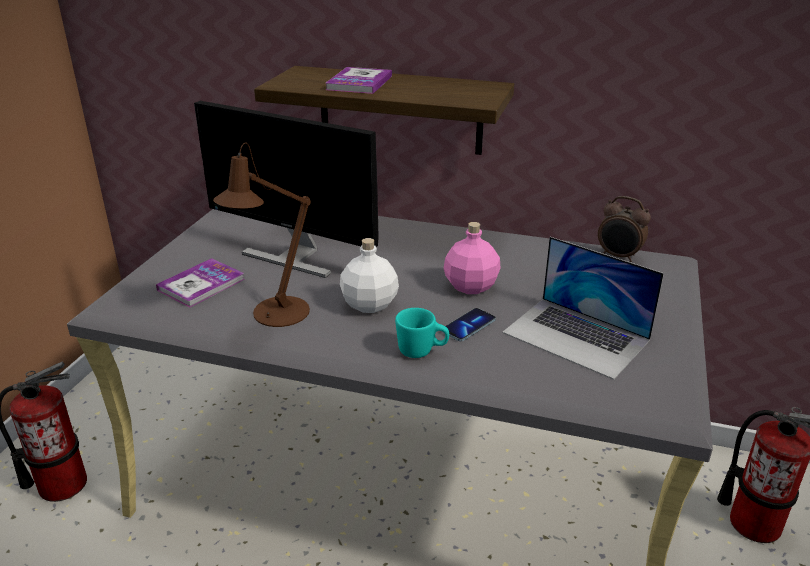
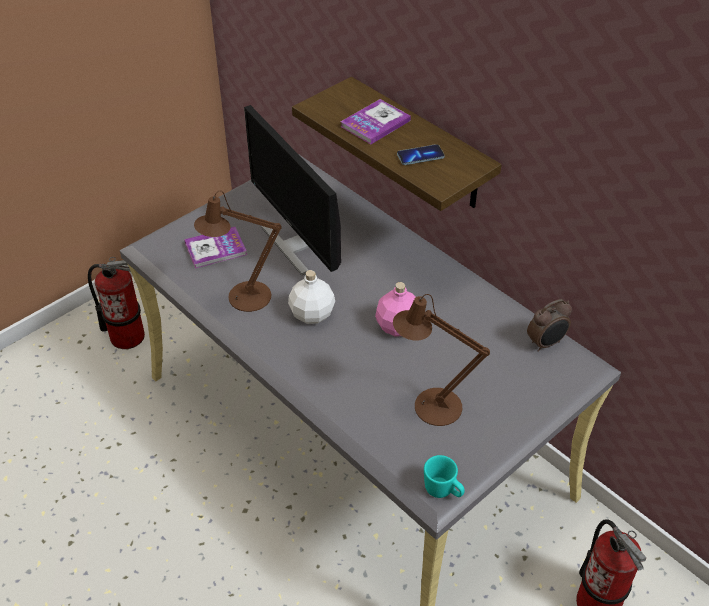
camera: 30 degrees right, 15 degrees up
(422, 351) = (313, 371): turquoise mug -> turquoise mug (443, 491)
(468, 326) = (363, 363): phone -> phone (420, 156)
(576, 336) = (430, 405): laptop -> brown table lamp
(618, 256) = (546, 343): alarm clock -> alarm clock turned 90 degrees counterclockwise

